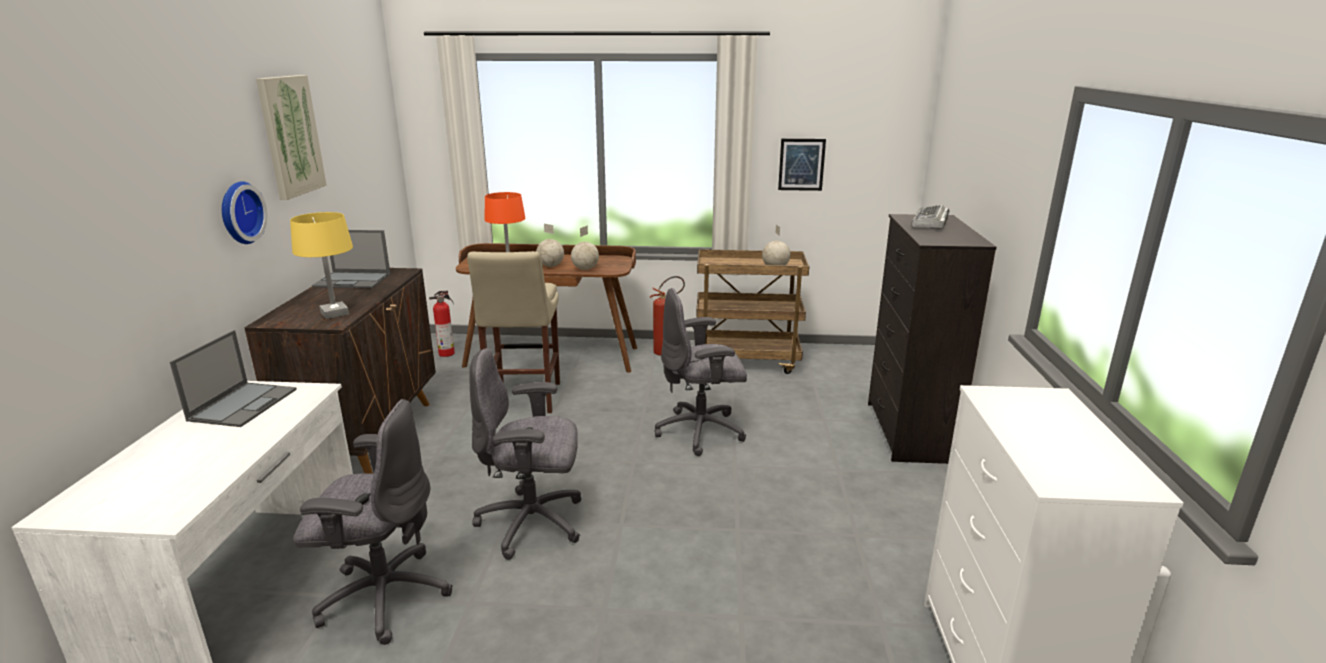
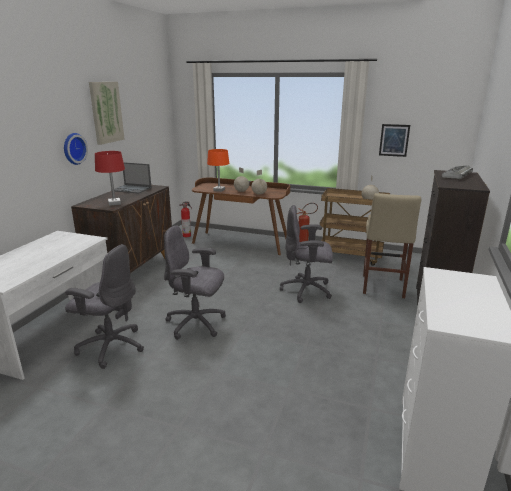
camera: 15 degrees right, 0 degrees up
(244, 404) = (59, 241): laptop -> none
(335, 313) = (114, 203): yellow table lamp -> red table lamp
(523, 400) = (216, 262): beige stool -> beige stool (382, 287)

